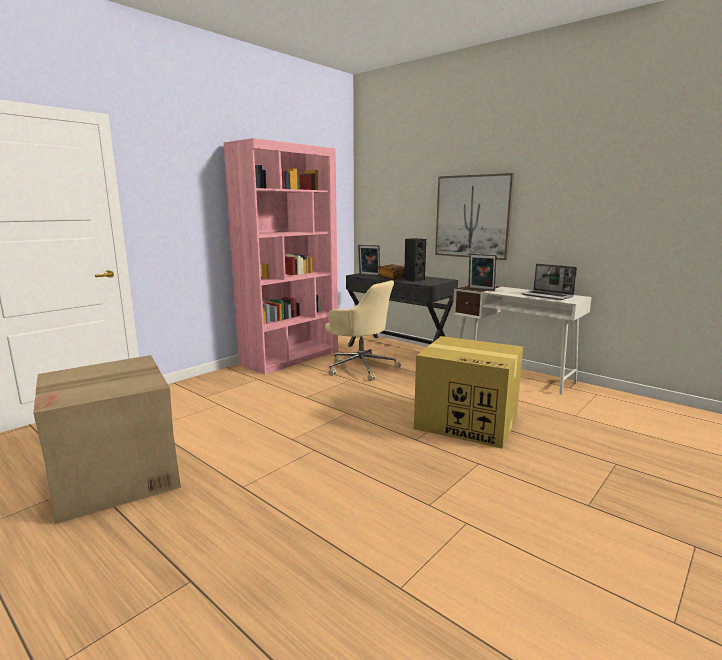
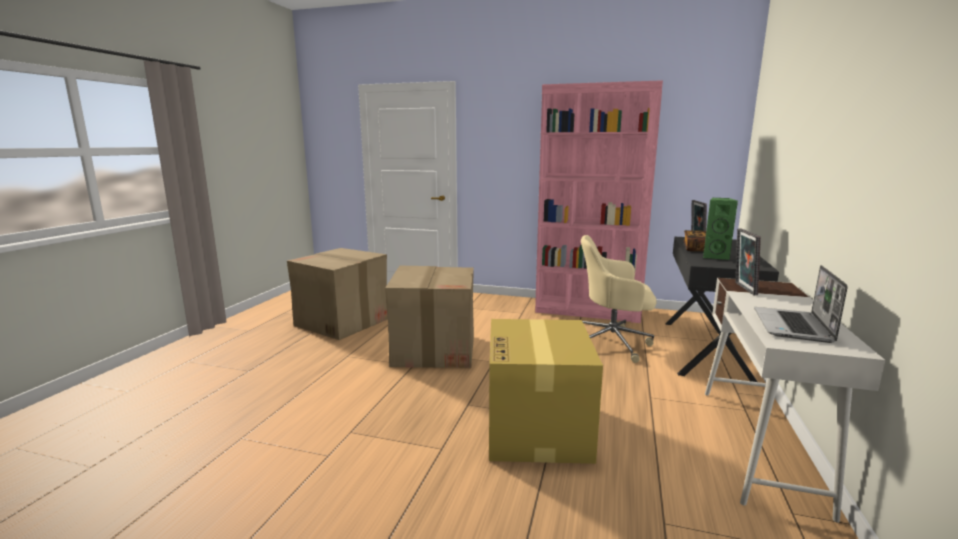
camera: 65 degrees right, 0 degrees up
(290, 433) = (434, 350): none -> cardboard box
(361, 367) = (613, 343): beige office chair -> beige office chair turned 90 degrees clockwise
(413, 280) = (715, 256): black speaker -> green speaker
(472, 216) = (810, 171): picture -> none

